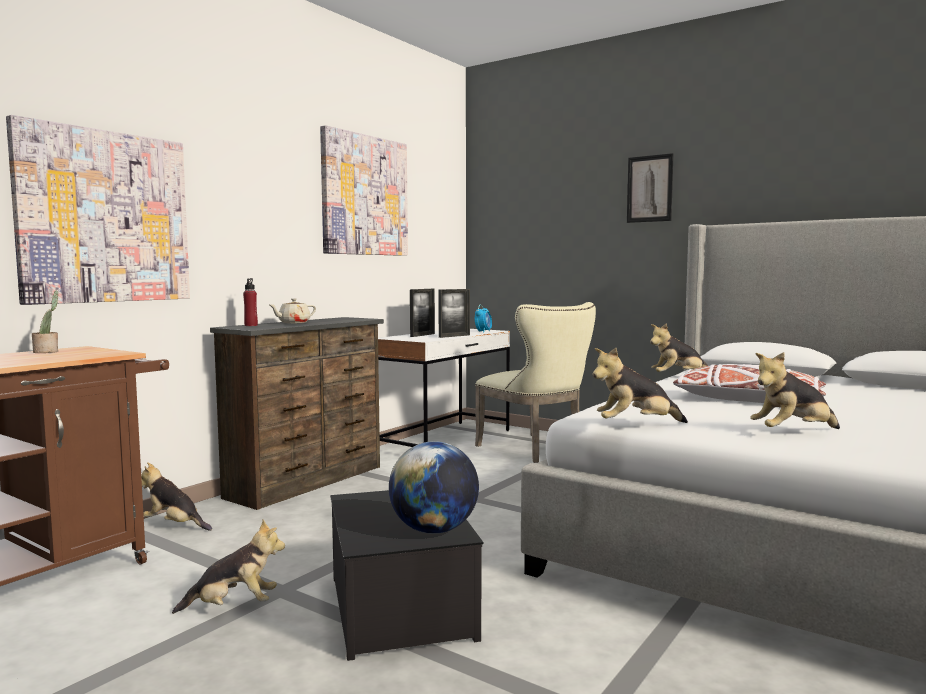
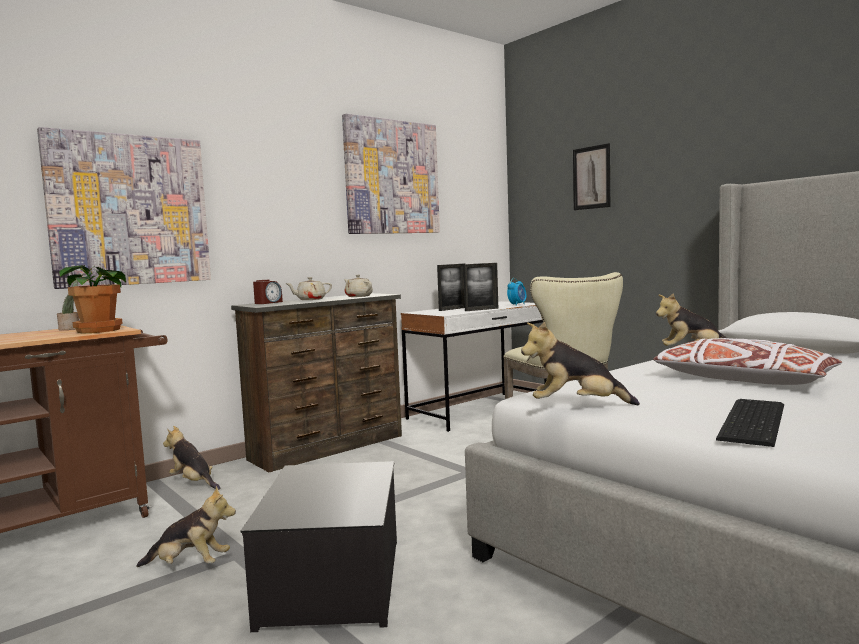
camera: 15 degrees right, 0 degrees up
(95, 353) = (100, 330): none -> potted plant
(251, 325) = (268, 303): red bottle -> alarm clock
(341, 320) = (358, 296): none -> beige teapot
(434, 530) = (346, 508): globe -> none
(649, 189) = (683, 149): picture -> picture (591, 177)
(793, 433) = (756, 421): plush toy -> keyboard

